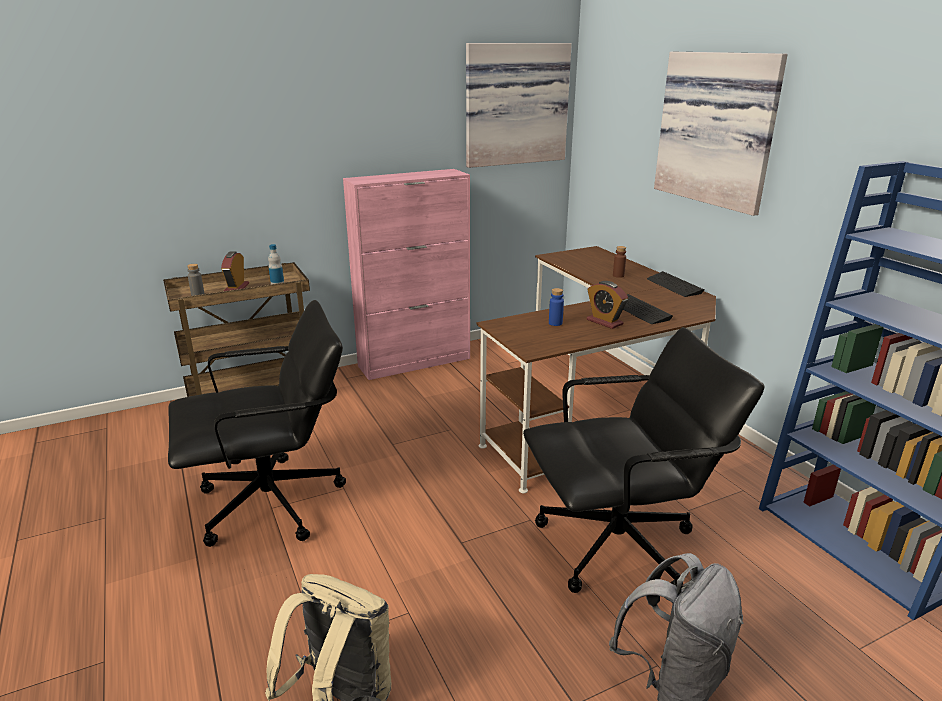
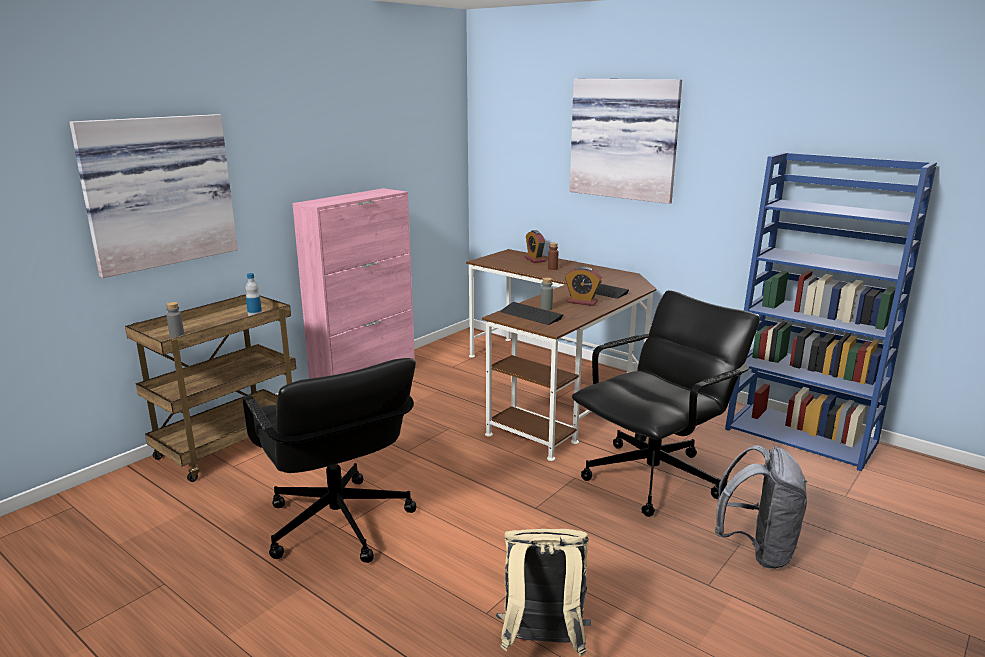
camera: 25 degrees left, 5 degrees down
(236, 288) = (211, 324): alarm clock -> alarm clock (534, 259)
(273, 503) = (337, 524): black office chair -> black office chair turned 105 degrees clockwise
(515, 104) = (425, 127): picture -> picture (158, 191)
(555, 323) = (546, 308): blue bottle -> grey bottle
(674, 286) = (602, 270): keyboard -> keyboard (531, 315)

